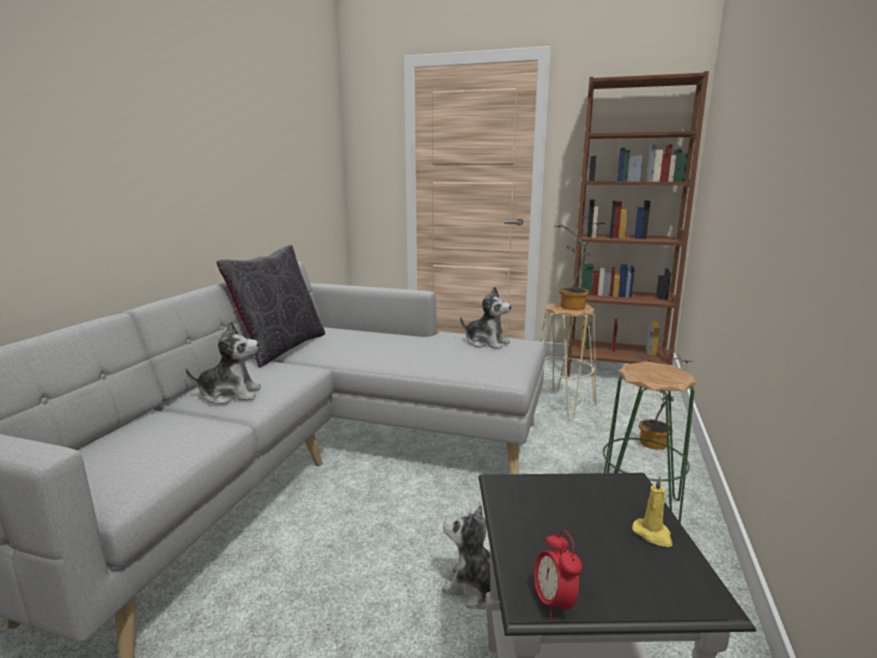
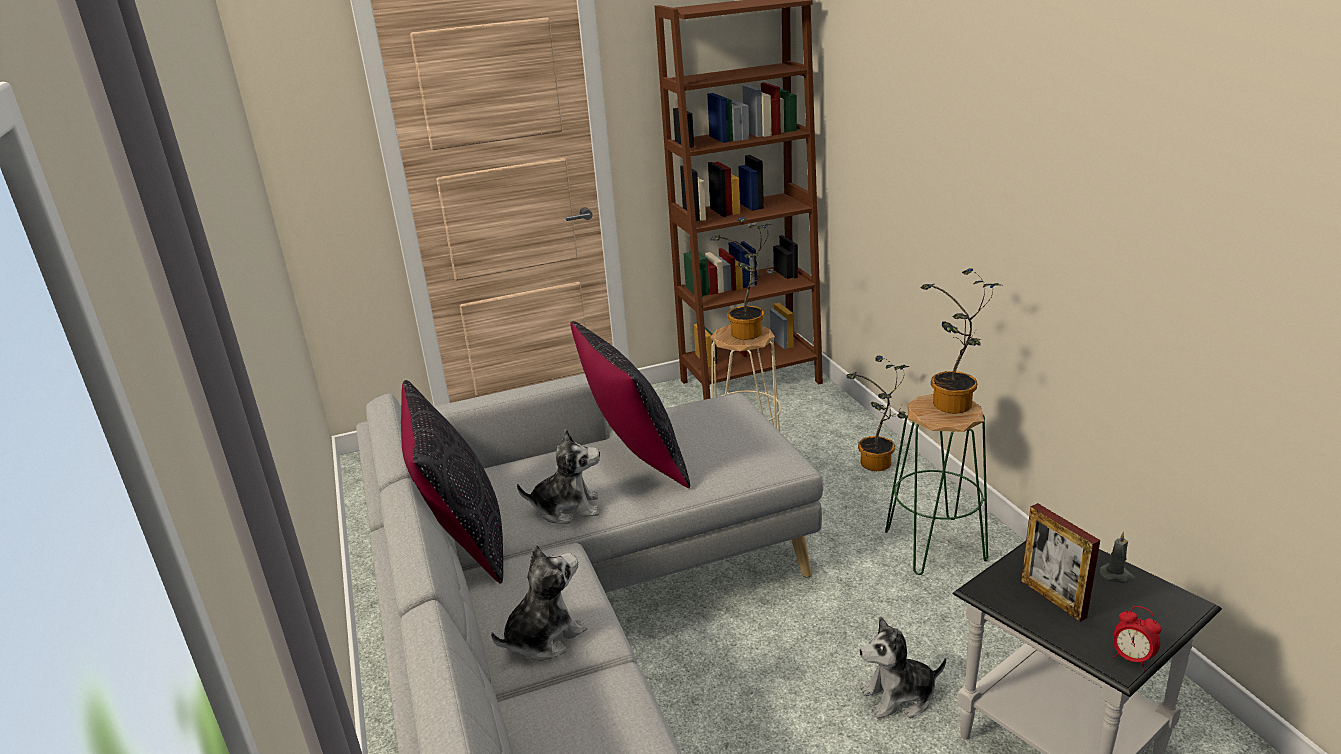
camera: 35 degrees left, 10 degrees up
(419, 347) = (635, 460): none -> black pillow
(486, 343) = (698, 421): plush toy -> plush toy (567, 508)
(554, 518) = (1053, 599): none -> picture frame
(653, 534) = (1116, 575): yellow candle -> grey candle
(664, 374) = (953, 407): none -> potted plant

